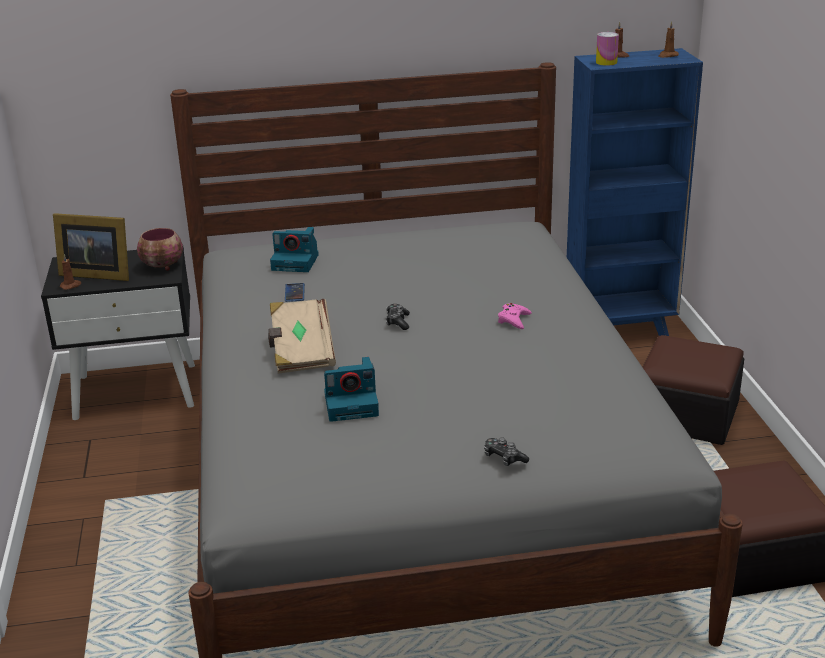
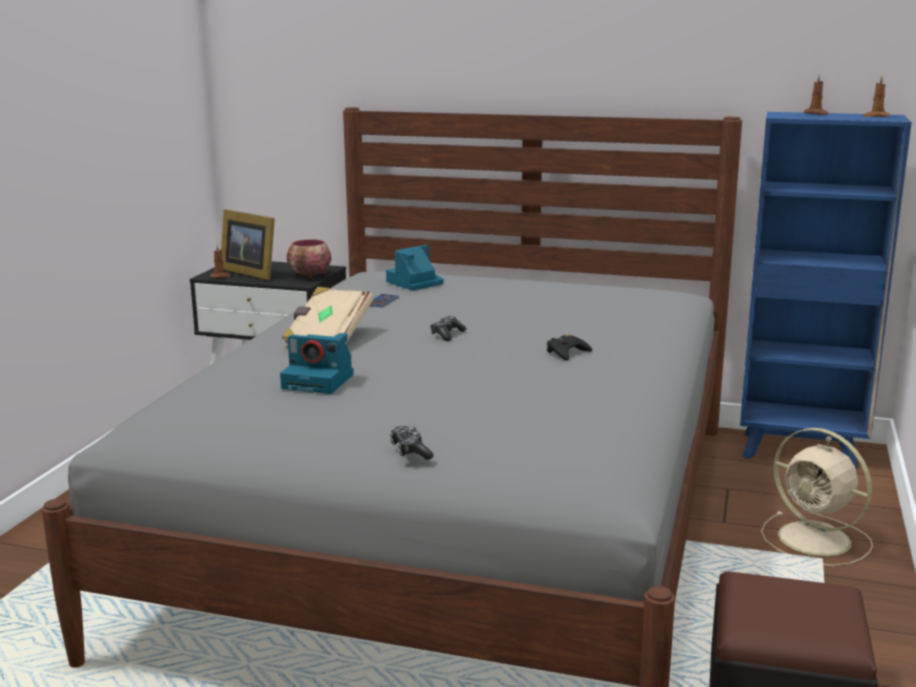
camera: 25 degrees right, 10 degrees down
(296, 262) = (414, 283): camera -> camera turned 105 degrees clockwise
(514, 320) = (567, 352): pink game controller -> black game controller
(606, 62) = (793, 115): can -> none
(686, 414) = (817, 540): ottoman -> beige fan

